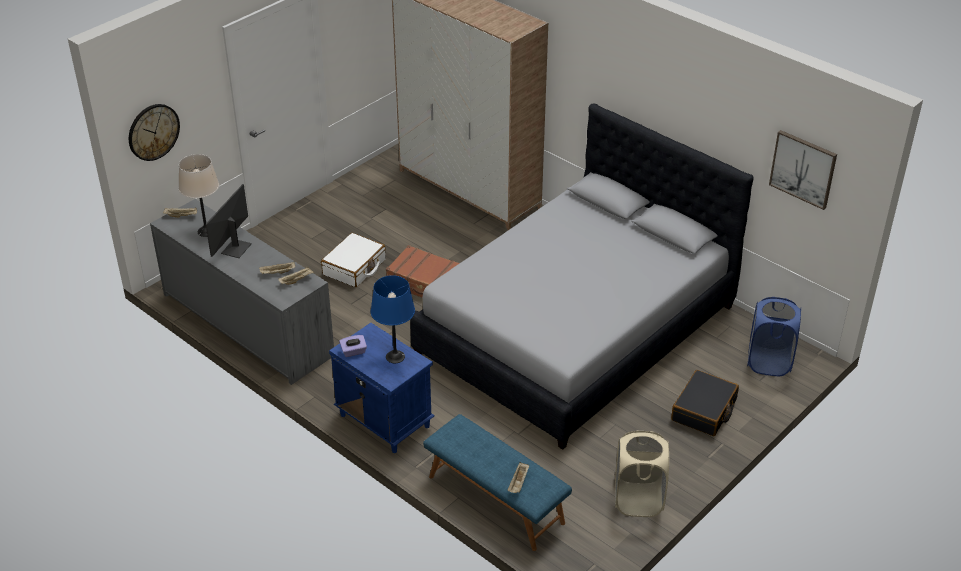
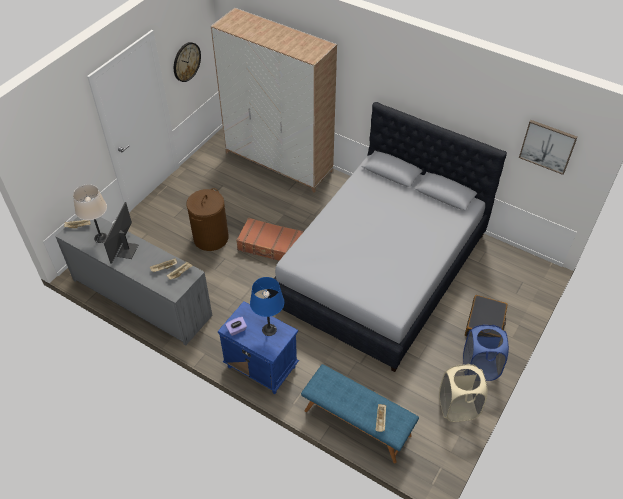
camera: 10 degrees left, 10 degrees up
(153, 132) = (46, 167): wall clock -> wall clock (186, 61)
(354, 267) = (211, 238): white suitcase -> brown laundry basket
(768, 362) = (518, 277): blue laundry basket -> blue laundry basket (480, 367)

